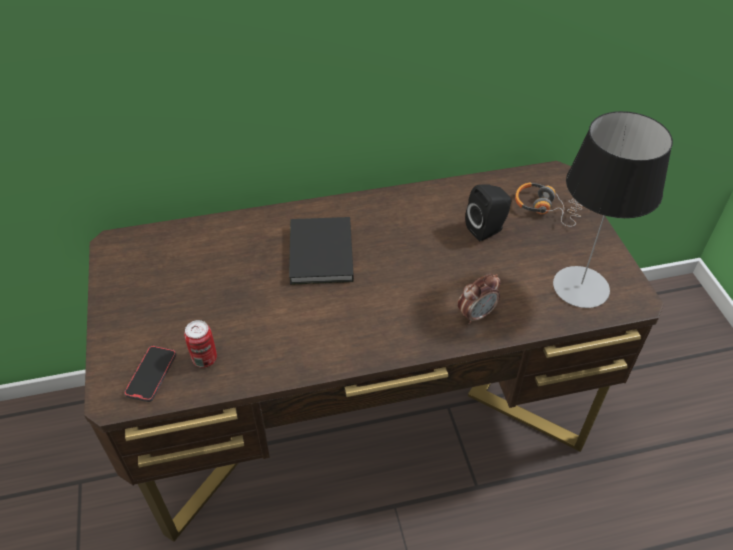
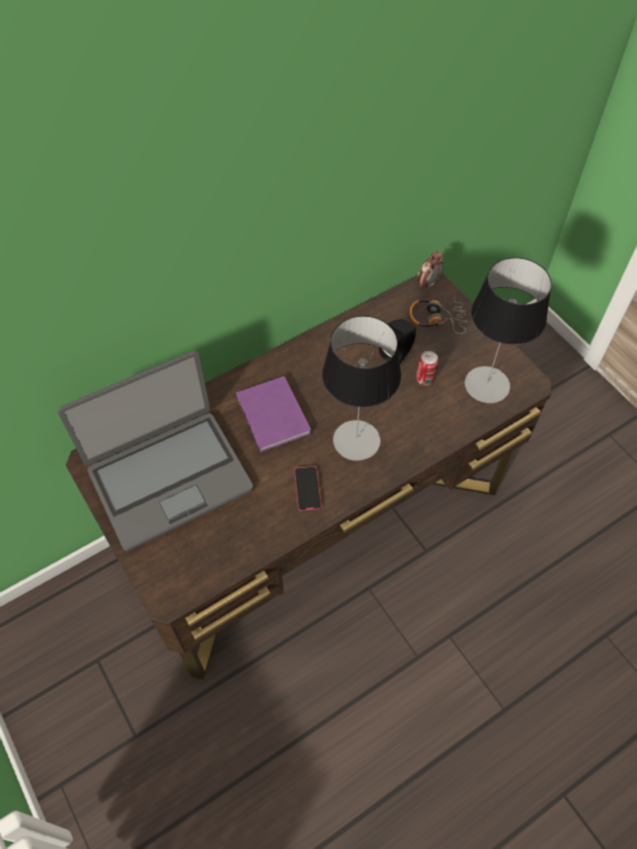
camera: 20 degrees left, 10 degrees up
(151, 375) = (187, 567): phone -> phone (307, 490)
(182, 282) = (169, 478): none -> laptop
(205, 359) = (223, 540): can -> can (425, 379)
(319, 255) = (272, 417): black book -> purple book
(401, 301) = (356, 440): none -> table lamp
(476, 315) = (418, 434): alarm clock -> alarm clock (427, 284)

